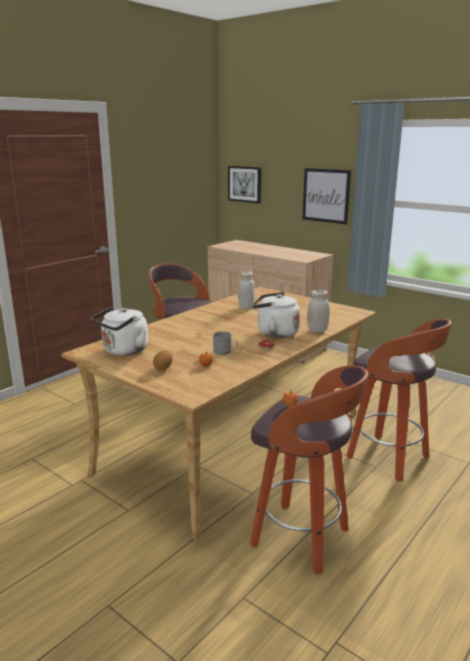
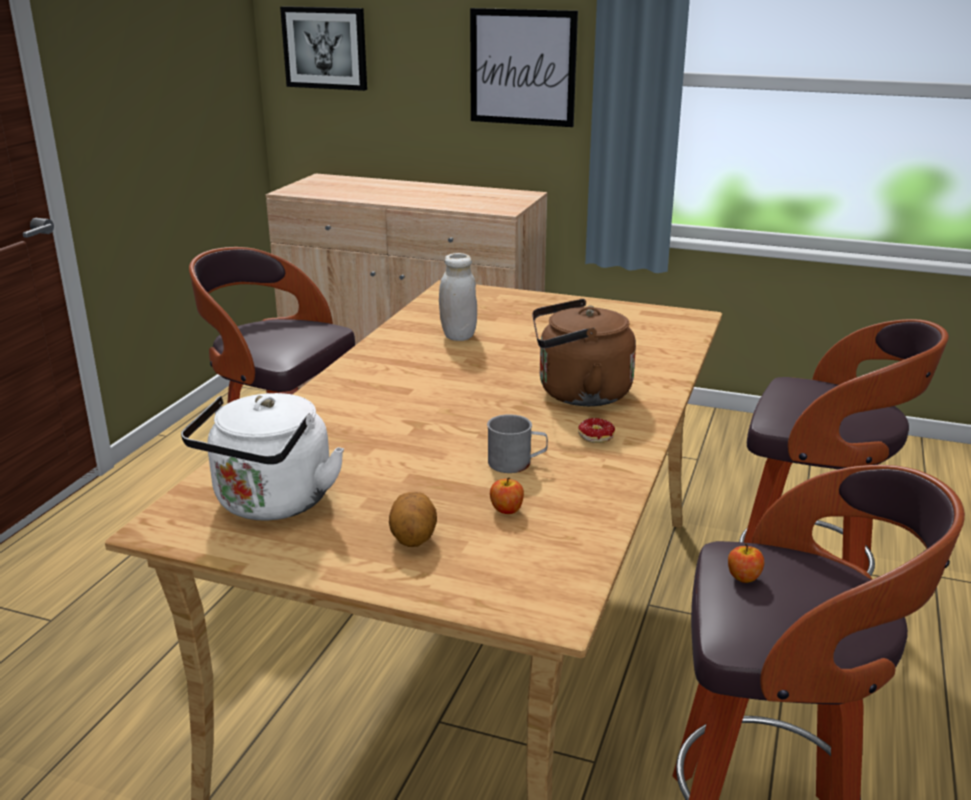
camera: 20 degrees left, 5 degrees up
(275, 333) = (578, 394): white kettle -> brown kettle
(317, 330) = (657, 374): white jar -> none

